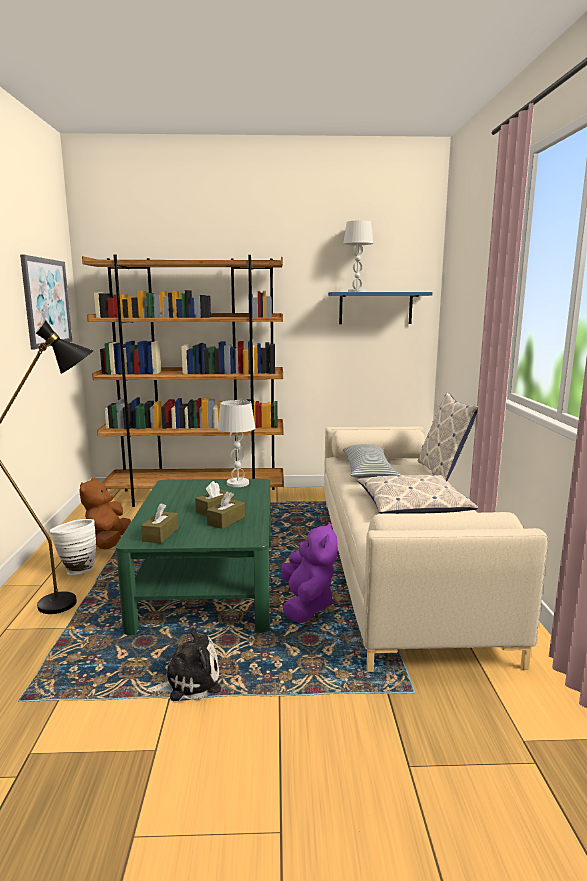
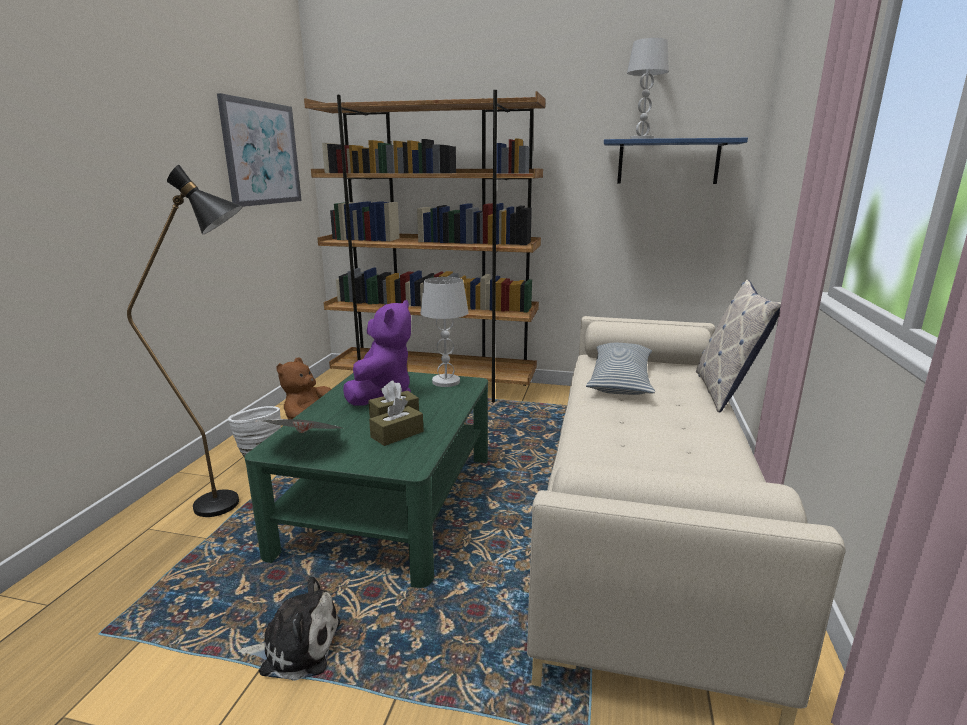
camera: 15 degrees right, 5 degrees up
(160, 534) = (306, 445): brown tissue box -> newspaper
(306, 605) = (495, 555): purple plush toy -> purple plush toy (381, 394)
(412, 505) = (659, 439): pillow -> none

